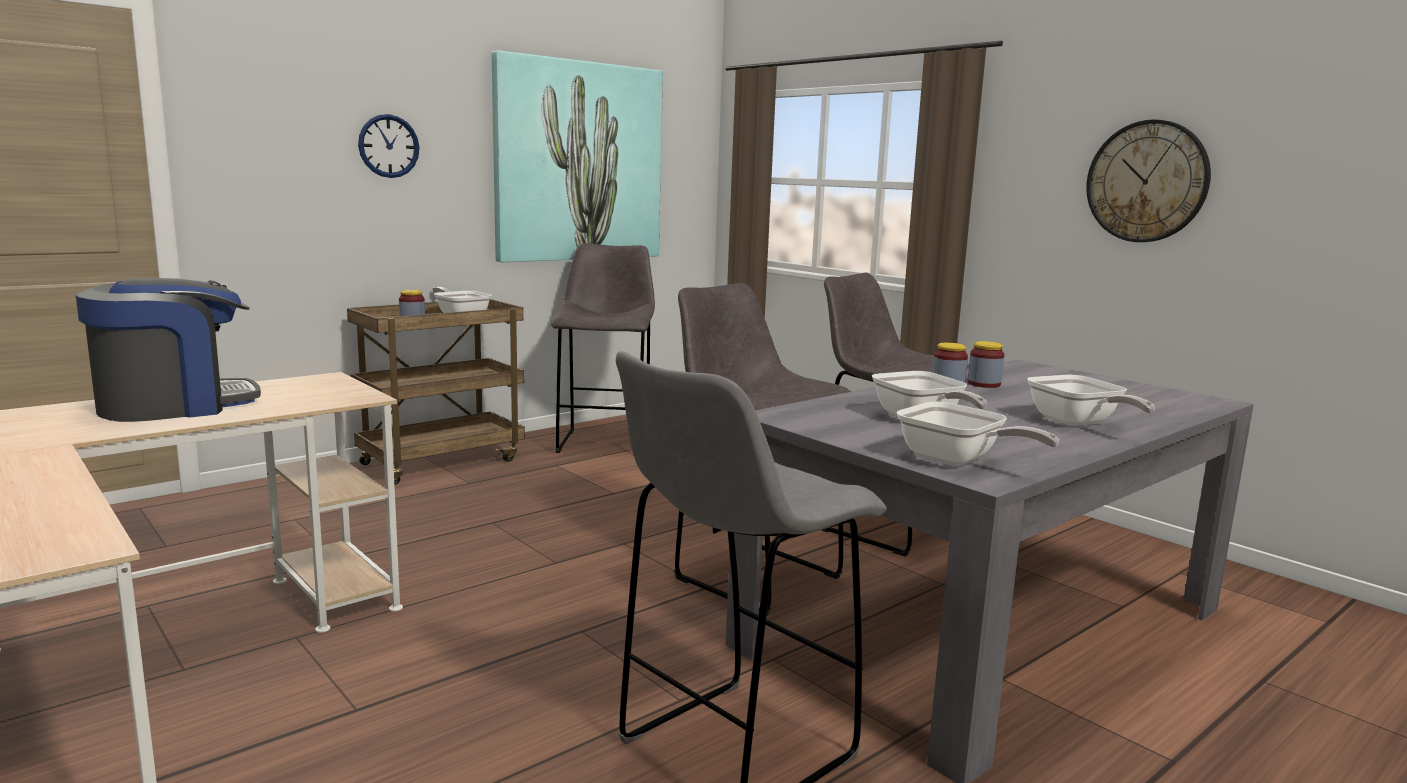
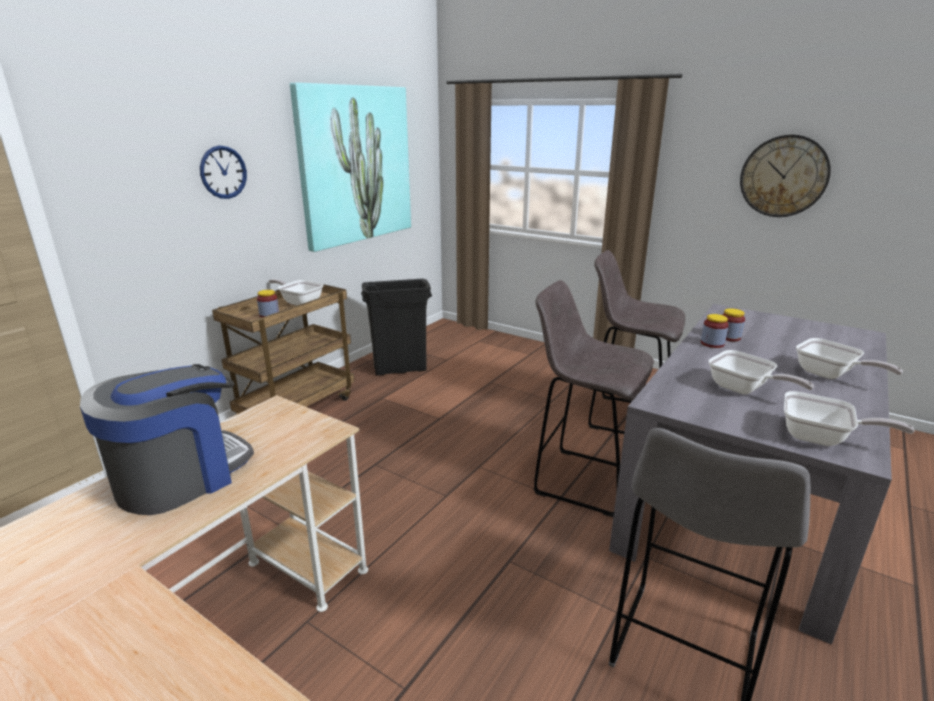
camera: 15 degrees left, 10 degrees up
(605, 442) = (400, 369): grey stool -> black trash can

